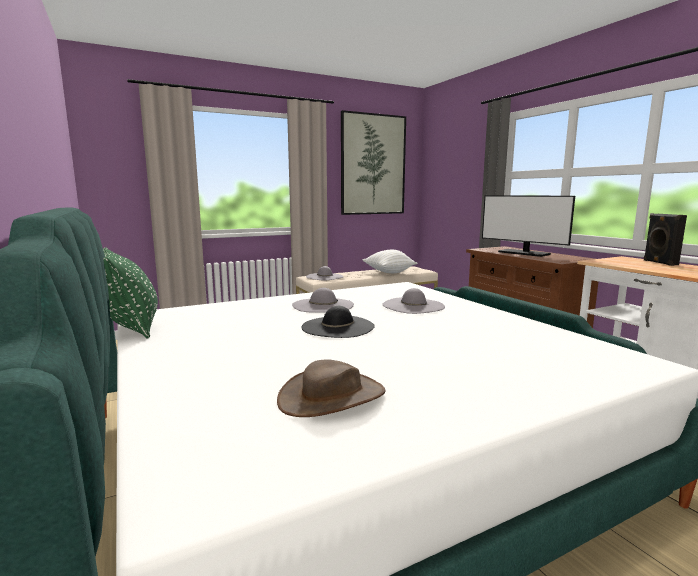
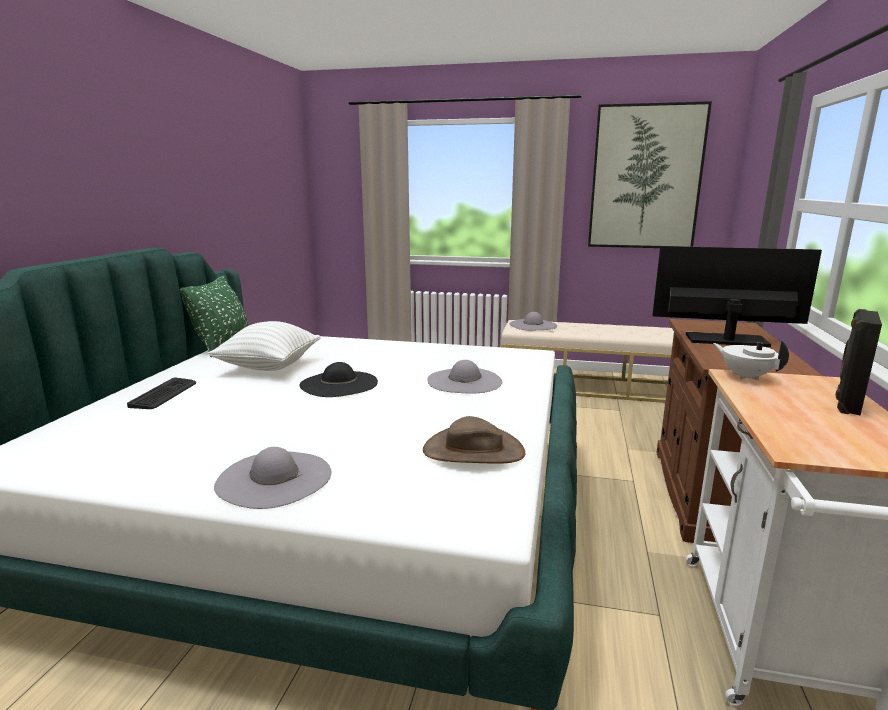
camera: 40 degrees right, 5 degrees up
(195, 376) = (164, 394): none -> keyboard
(323, 305) = (388, 359): grey hat -> grey hat (274, 478)
(332, 396) = (182, 437): brown hat -> brown hat (473, 451)
(389, 273) = (627, 333): white pillow -> white pillow (269, 367)
(523, 253) = (726, 340): monitor -> monitor turned 105 degrees clockwise
(600, 261) = (745, 376): none -> white teapot

